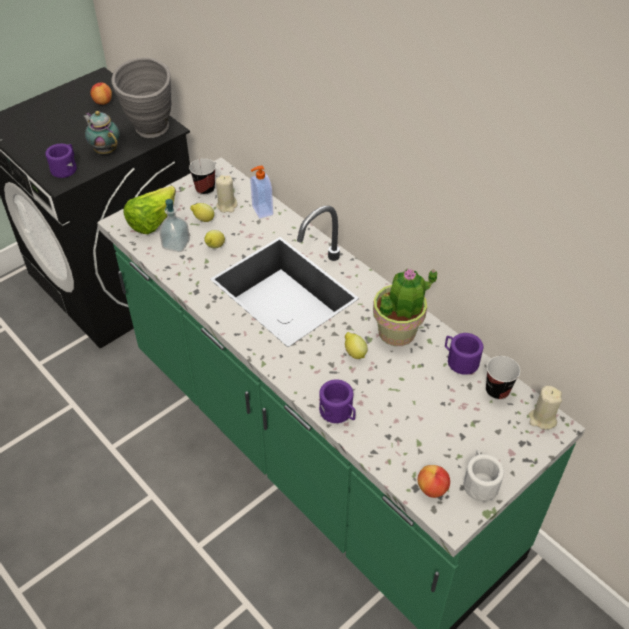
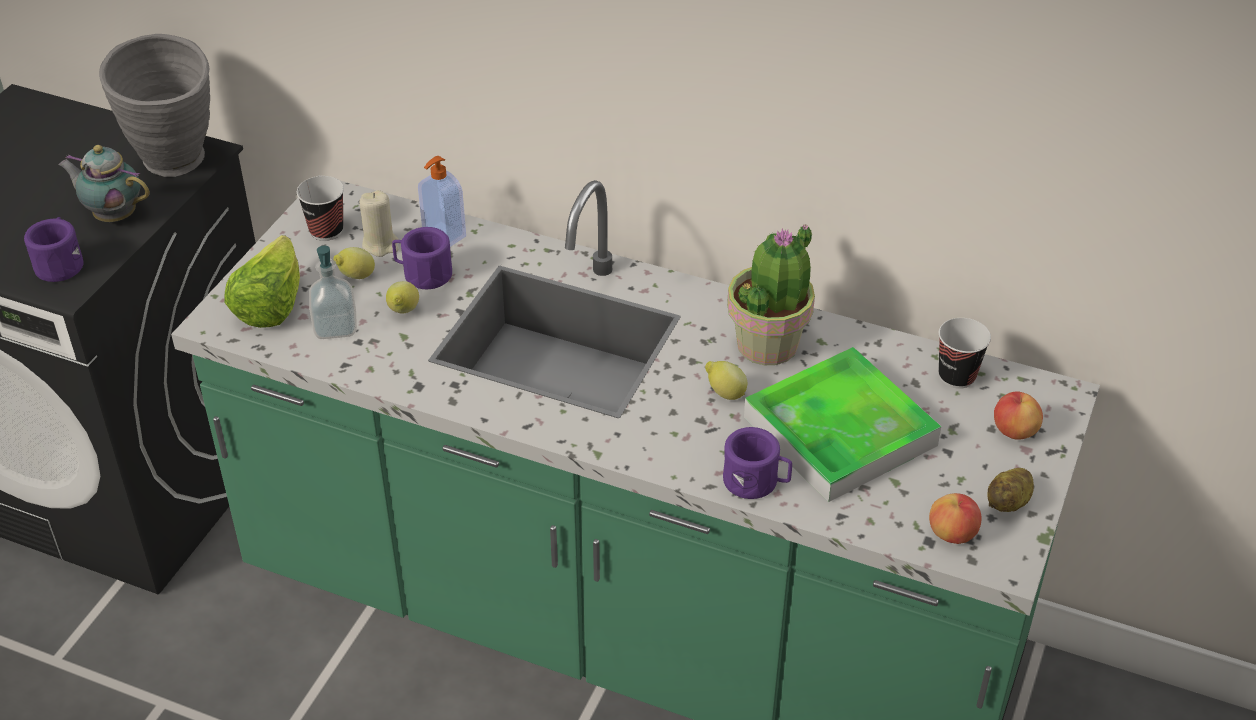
camera: 25 degrees left, 5 degrees down
(103, 102) = (53, 141): apple -> apple (1014, 431)
(405, 399) = (840, 431): none -> tray
(460, 360) = (880, 354): purple mug -> purple mug (423, 274)
(479, 482) = (1009, 502): white mug -> potato
(542, 419) = (1038, 392): beige candle -> none

